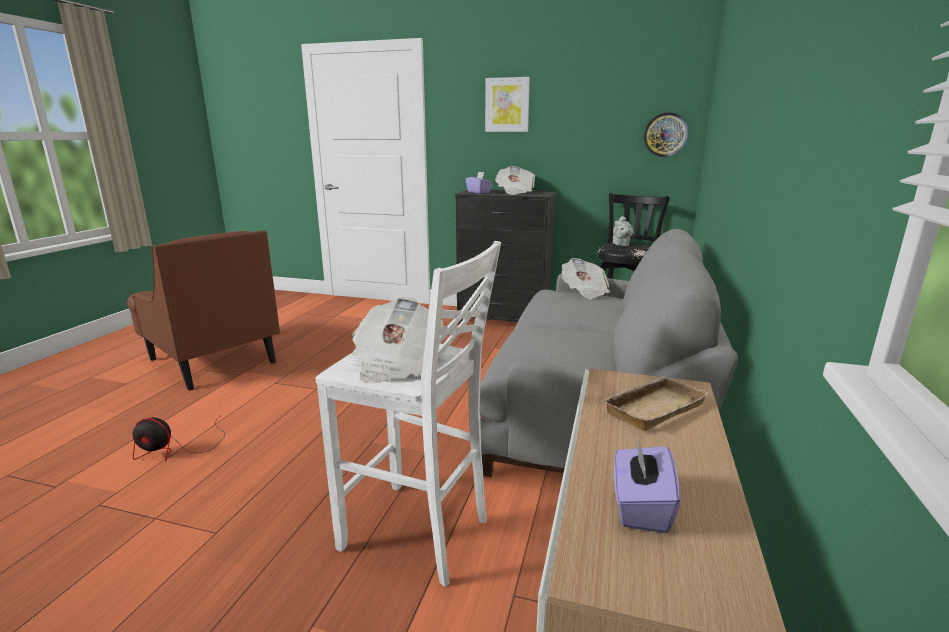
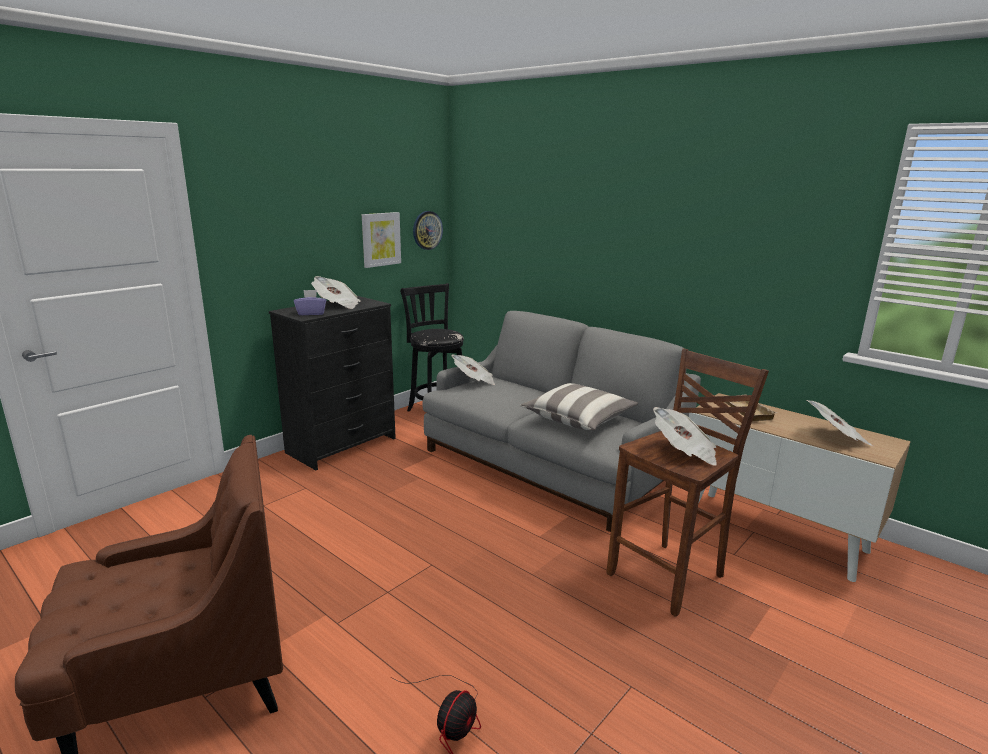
camera: 65 degrees left, 0 degrees up
(418, 534) = (669, 576): white stool -> brown stool
(507, 105) = (295, 209): picture -> picture (380, 239)
(555, 344) = (578, 419): none -> pillow
(621, 244) = (432, 333): grey teapot -> none
(640, 507) = (836, 438): purple tissue box -> newspaper

